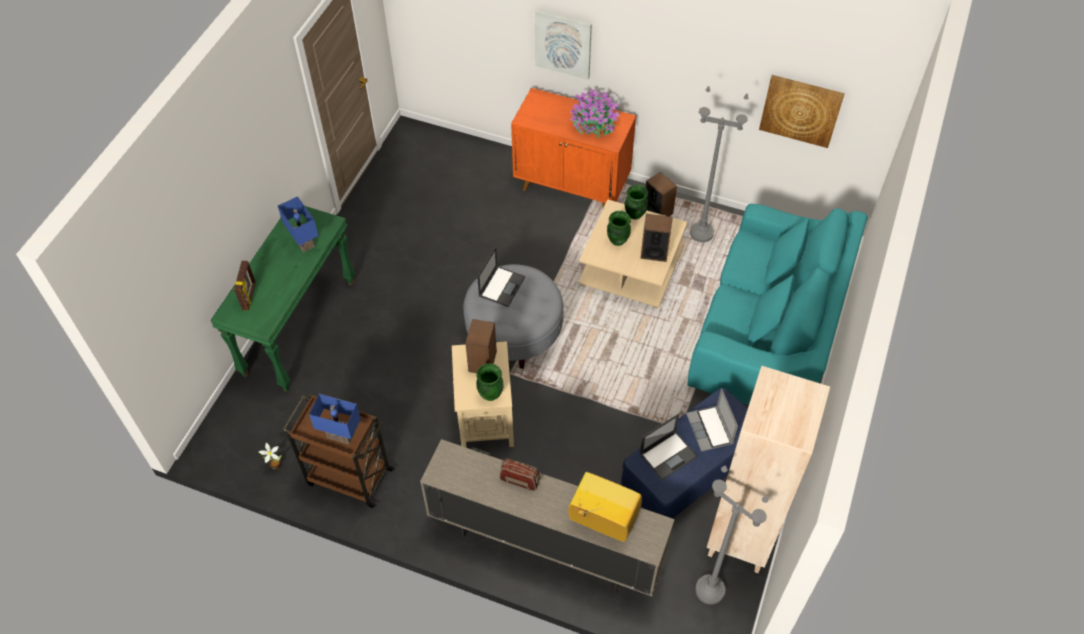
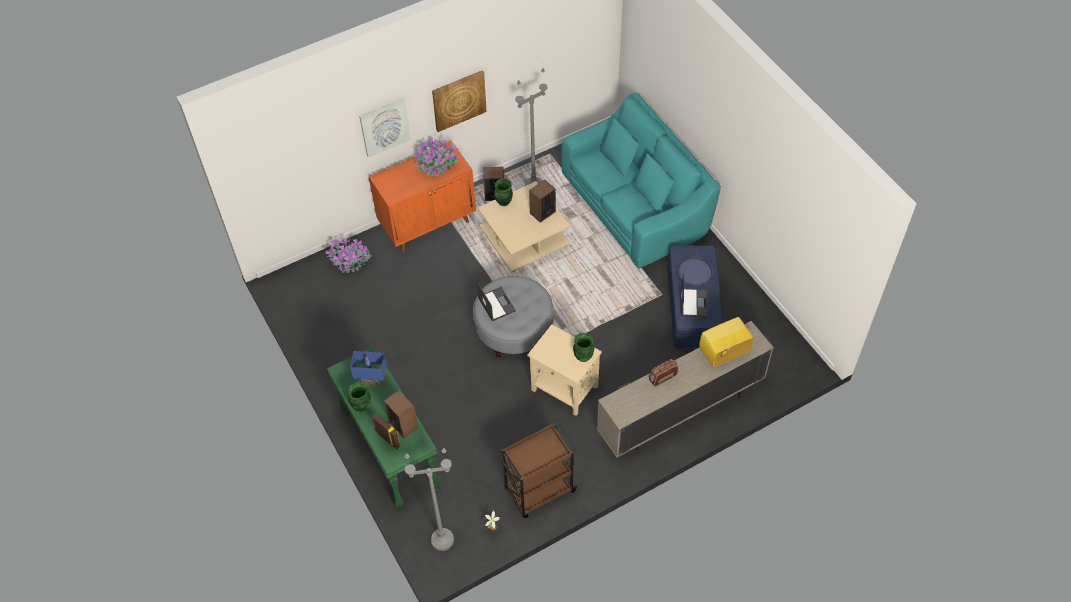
camera: 50 degrees left, 0 degrees up
(340, 436) = (547, 453): blue table lamp -> none
(475, 162) = (350, 263): none -> potted plant
(482, 361) = (555, 345): speaker -> speaker (403, 424)
(617, 240) = (515, 224): green vase -> green vase (361, 406)
(709, 590) = (775, 353): grey floor lamp -> grey floor lamp (442, 540)
(710, 429) = (694, 271): laptop -> blue tray
(741, 537) = (756, 315): beige bookcase -> none
(801, 110) = (558, 59): picture -> picture (459, 100)

